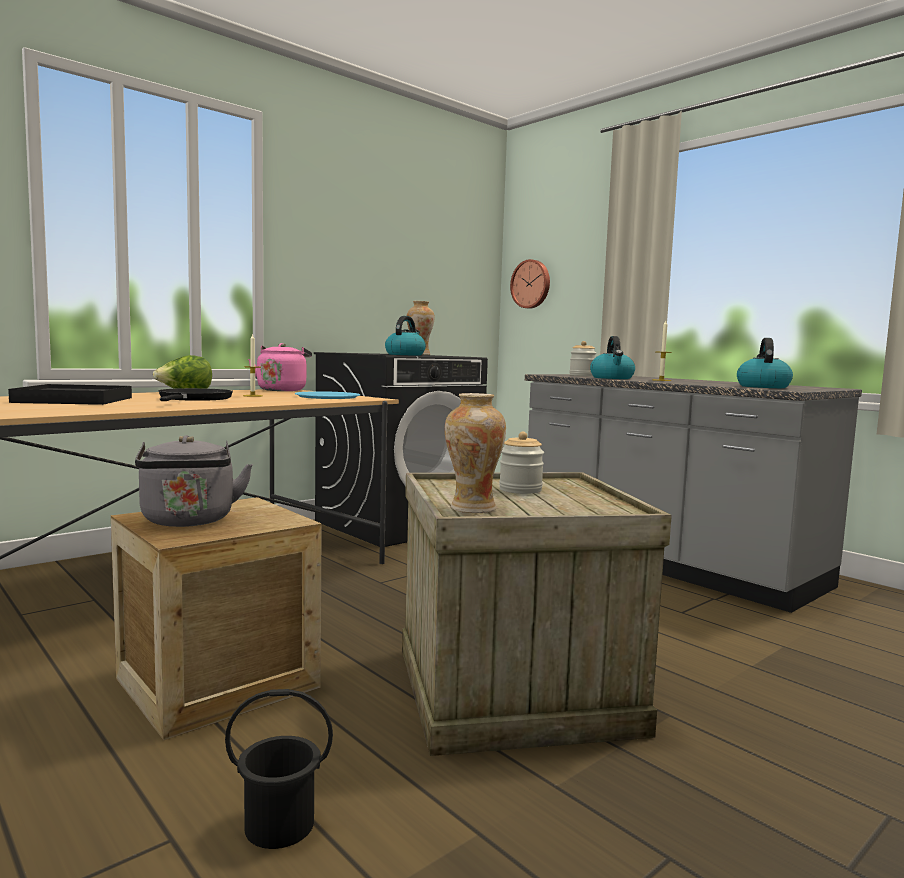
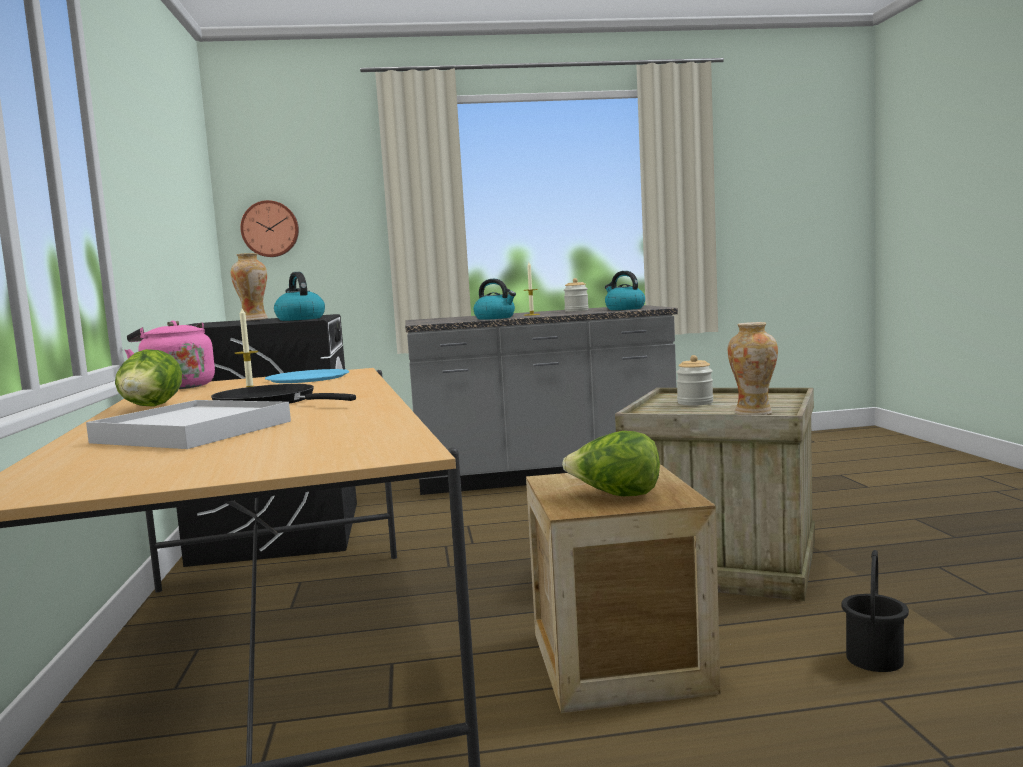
camera: 55 degrees left, 0 degrees up
(74, 400) = (194, 432): black tray -> white tray
(189, 521) = (615, 496): grey kettle -> lettuce
(582, 375) = (446, 320): jar -> jar (576, 311)

